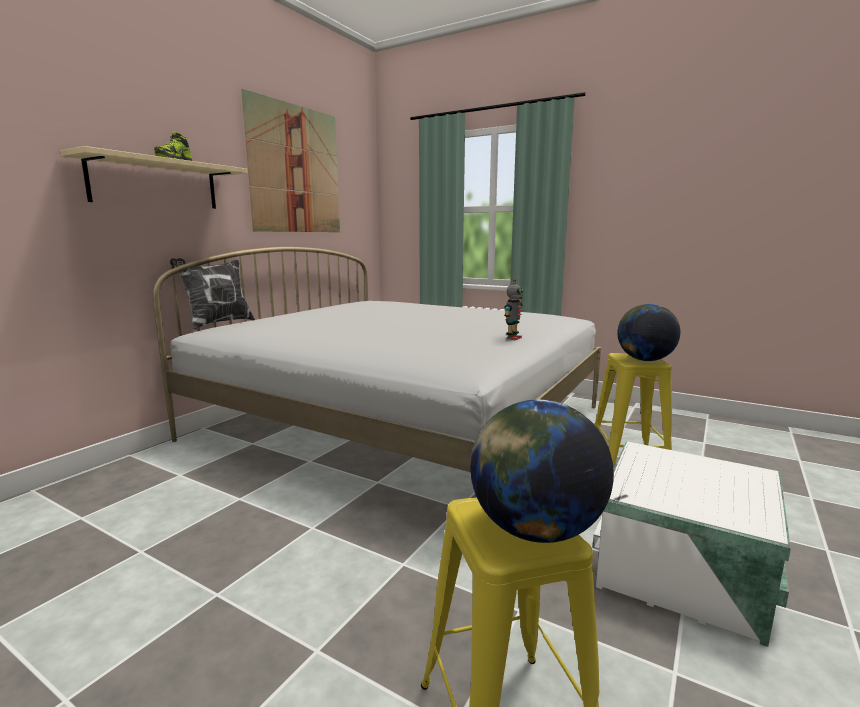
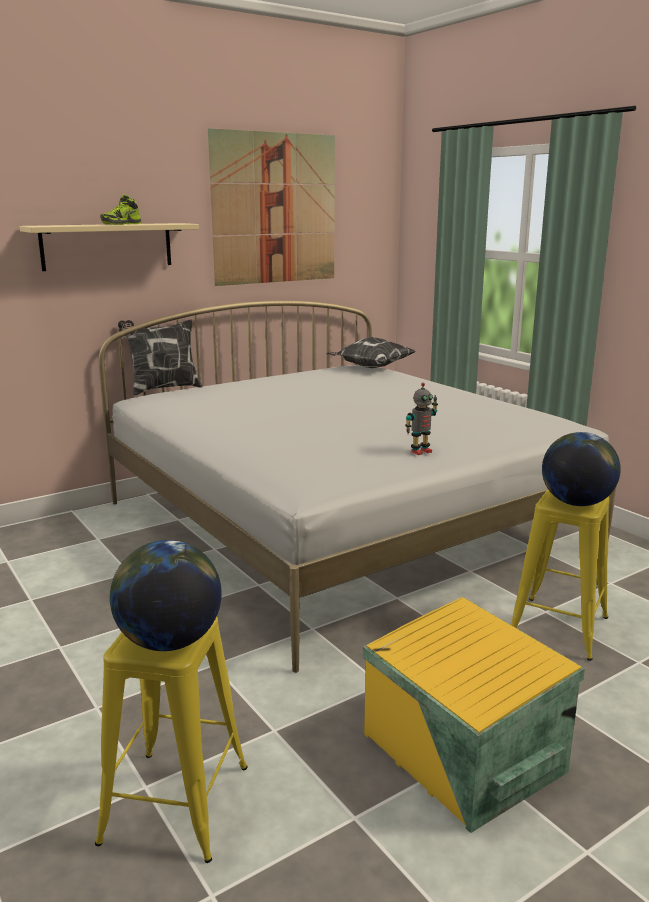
camera: 25 degrees right, 5 degrees up
(380, 301) = (370, 368): none -> pillow
(682, 578) = (462, 755): white storage box -> yellow storage box

